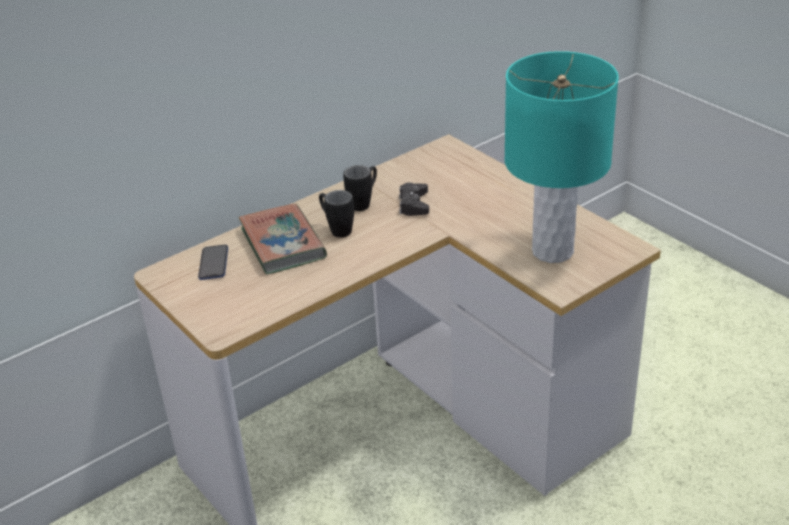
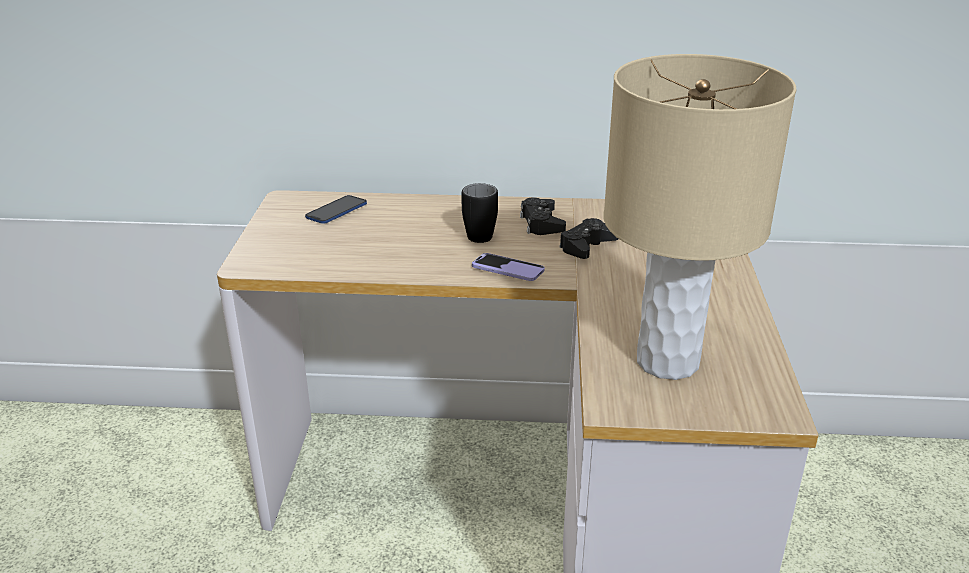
camera: 40 degrees right, 5 degrees down
(283, 244) = (414, 222): book -> none
(364, 203) = (541, 223): black mug -> black game controller
(392, 244) = (508, 269): none -> phone
(552, 251) = (666, 361): turquoise table lamp -> beige table lamp

